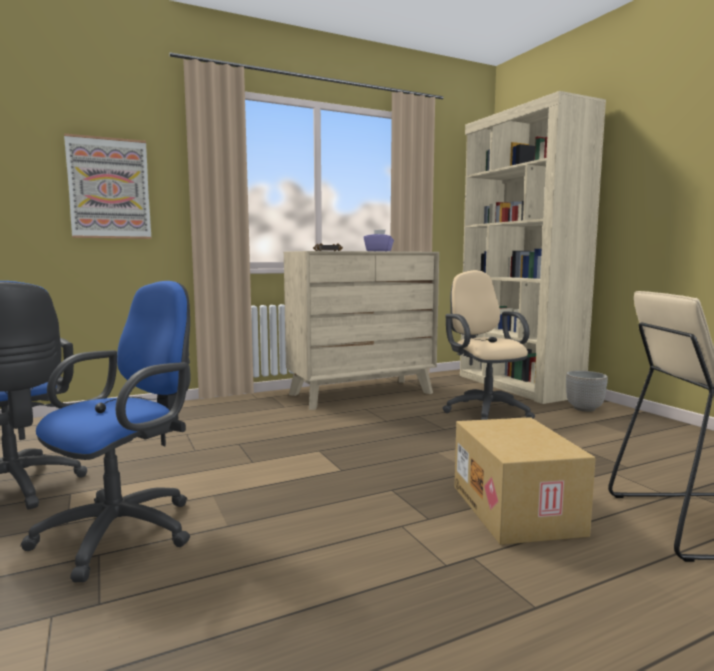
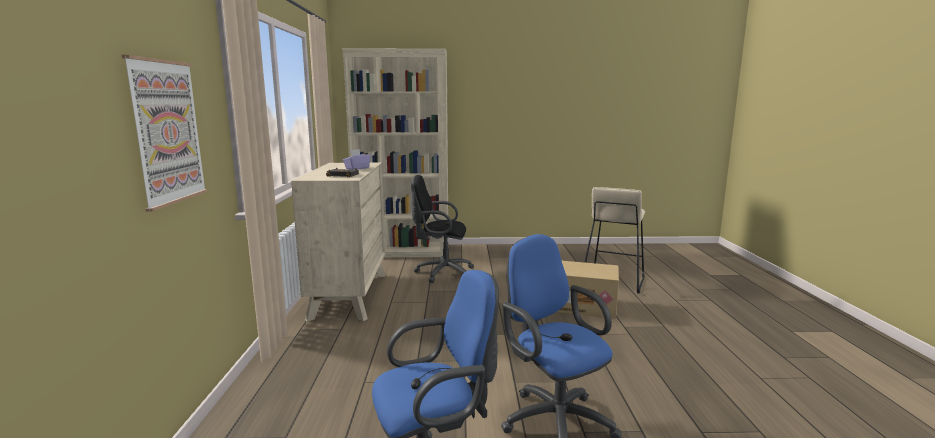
camera: 65 degrees left, 5 degrees up
(484, 411) = (441, 273): beige office chair -> black office chair
(584, 409) = (467, 252): planter -> none

